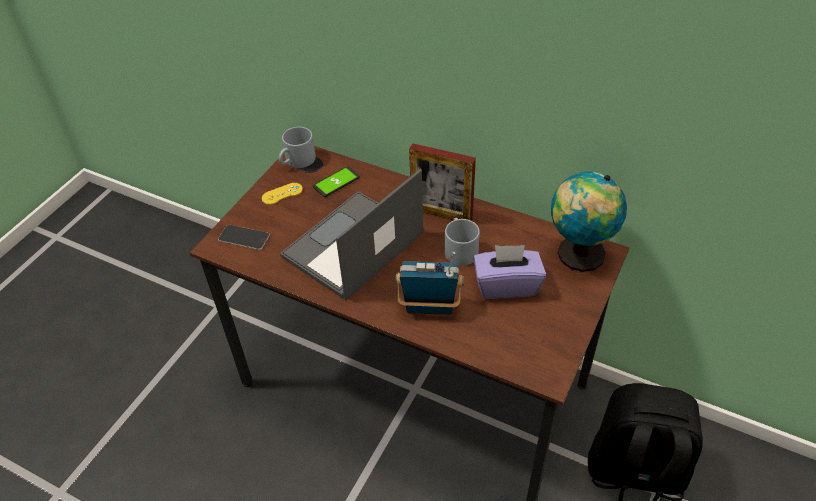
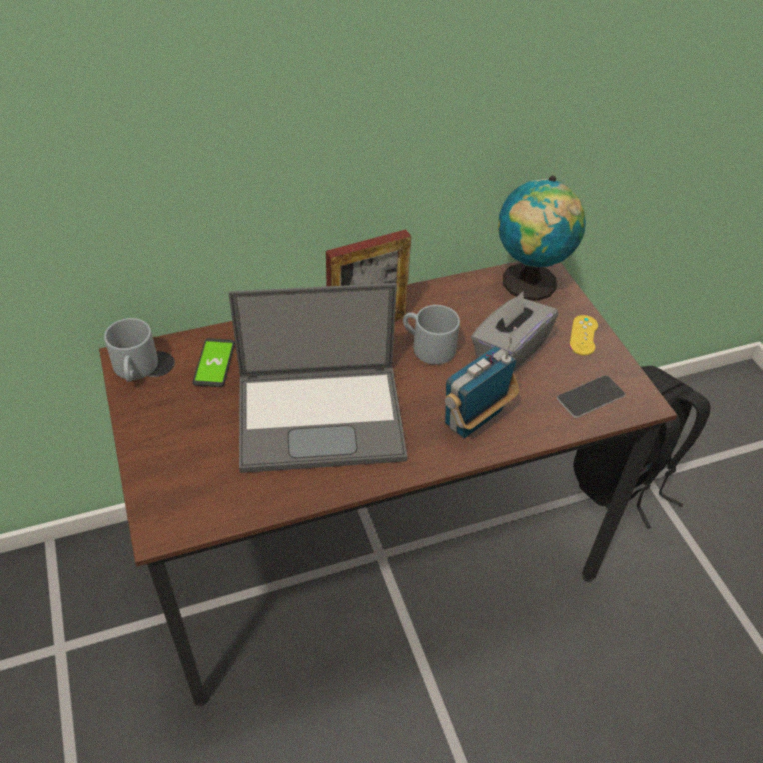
camera: 50 degrees left, 0 degrees up
(244, 237) = (184, 494): phone -> phone (591, 396)
(282, 194) = (165, 416): yellow game controller -> yellow game controller (583, 335)
(352, 246) = (322, 416): laptop -> laptop turned 90 degrees counterclockwise
(506, 285) = (509, 350): purple tissue box -> grey tissue box

